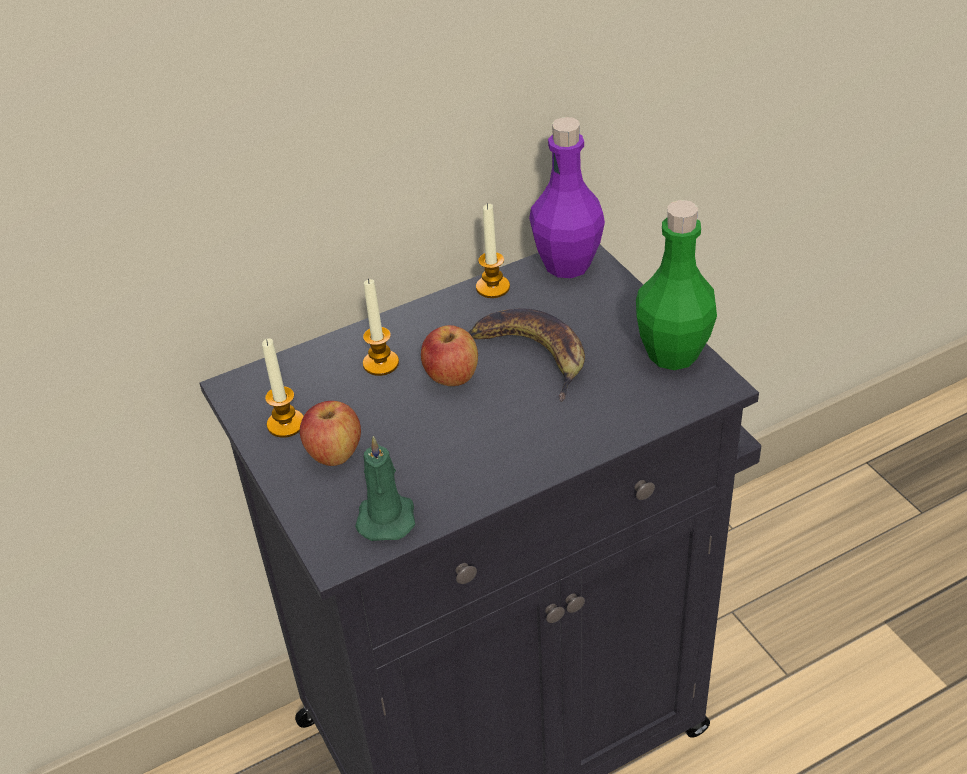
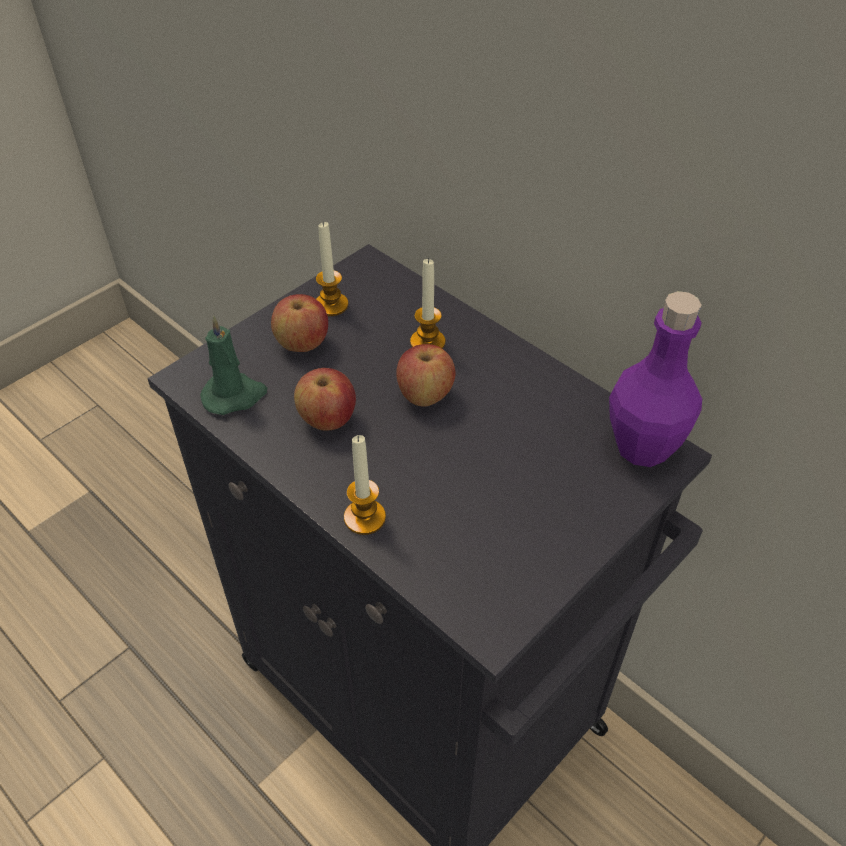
camera: 70 degrees right, 5 degrees up
(453, 449) = (327, 419): none -> apple
(493, 287) = (573, 394): candle -> candle (364, 517)
(532, 355) = (480, 449): banana -> none
(673, 353) = (530, 574): green bottle -> none

